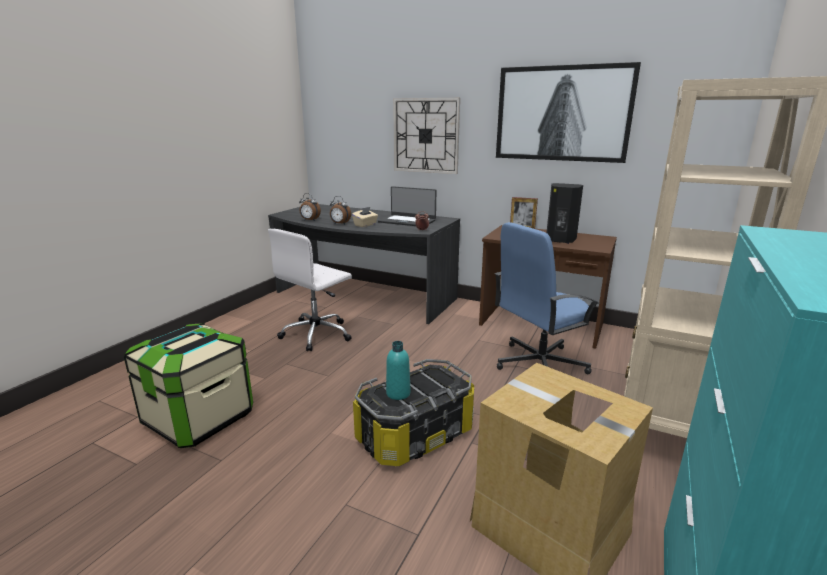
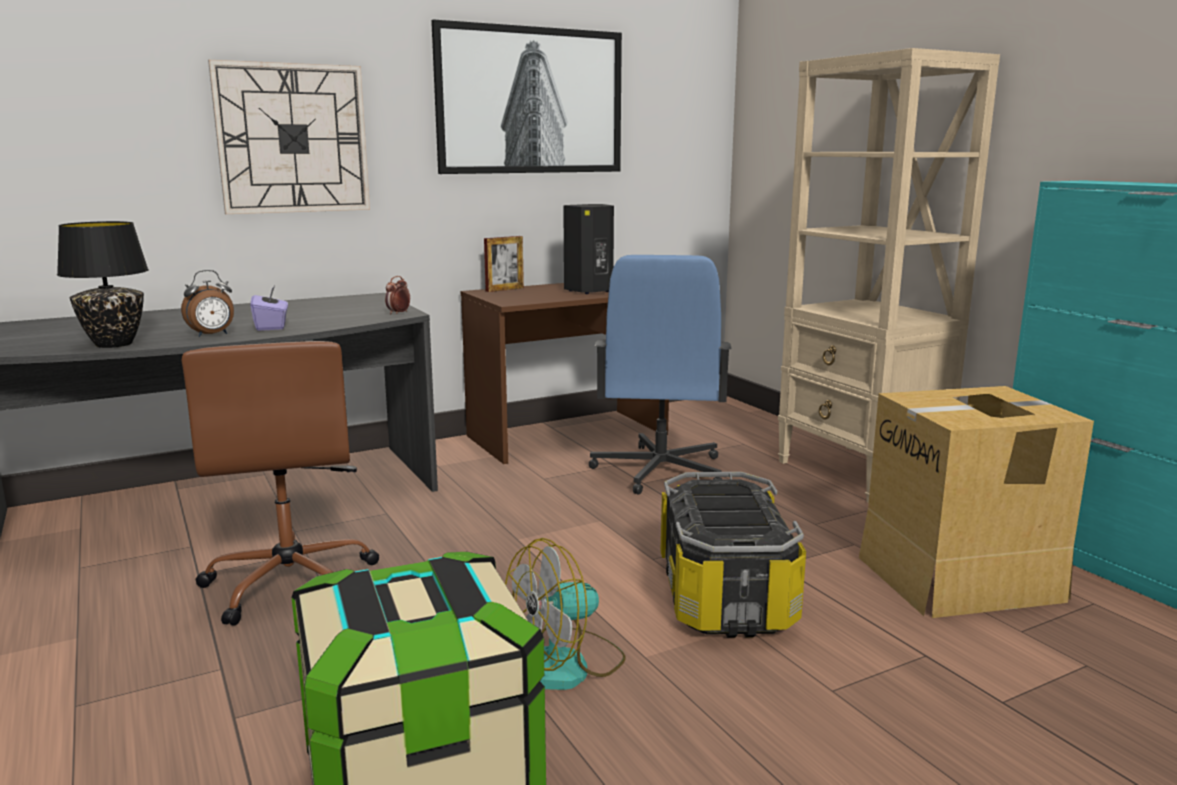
camera: 55 degrees left, 5 degrees down
(306, 414) = (564, 665): none -> fan
(309, 220) = (114, 344): alarm clock -> black table lamp
(317, 334) = (291, 583): white office chair -> brown office chair
(365, 225) = (272, 326): beige tissue box -> purple tissue box
(398, 393) = (733, 522): turquoise bottle -> none
(407, 221) = (322, 309): laptop -> none

